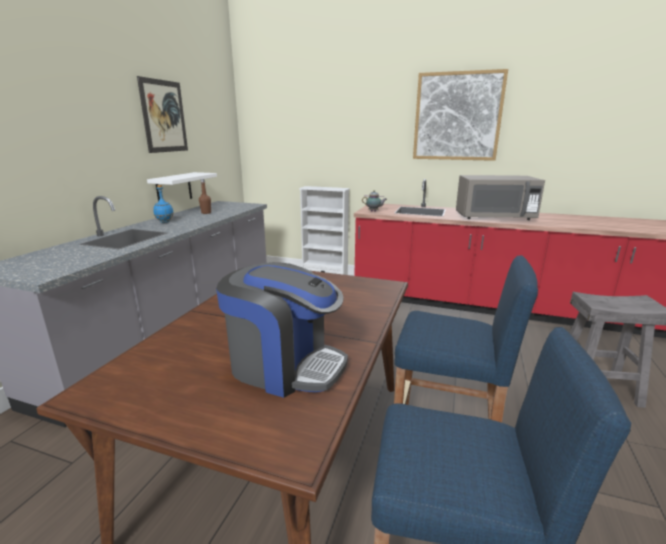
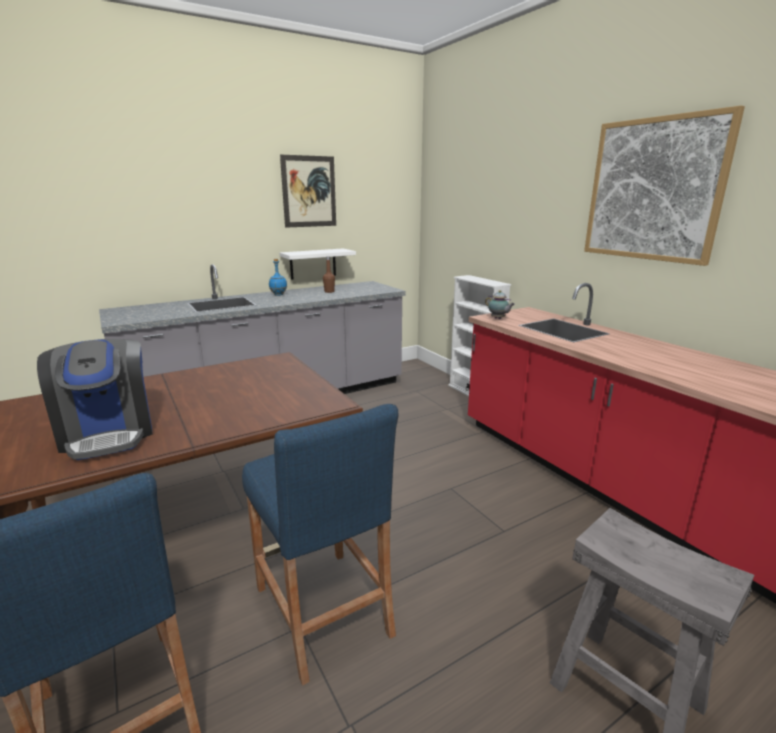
camera: 40 degrees right, 0 degrees up
(494, 217) = (651, 360): grey microwave -> none

